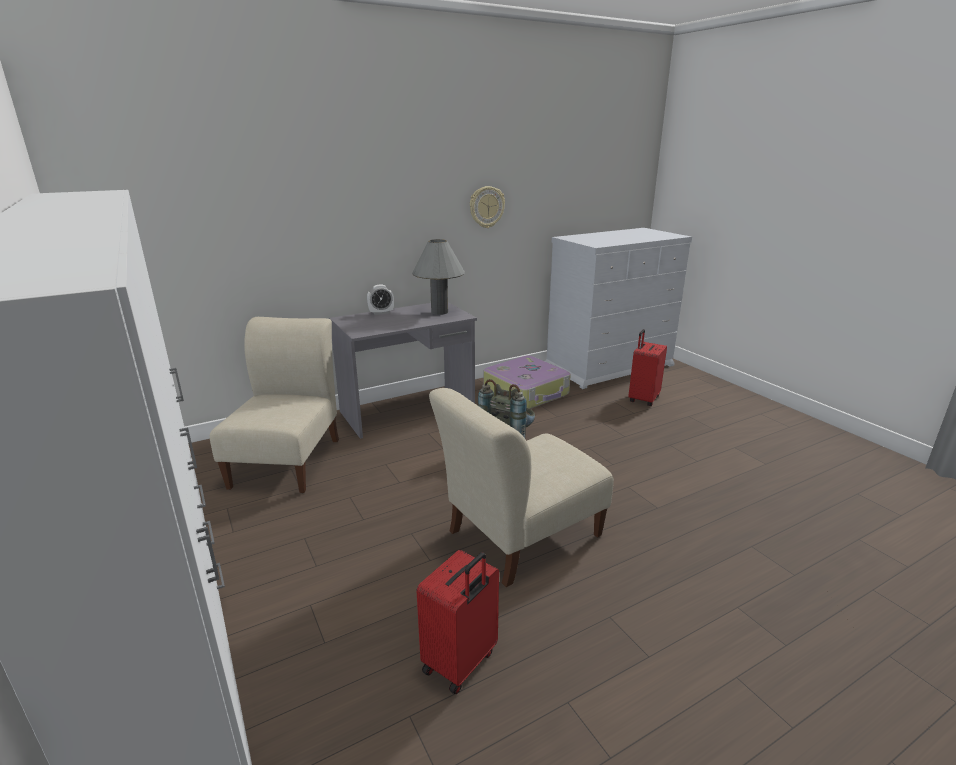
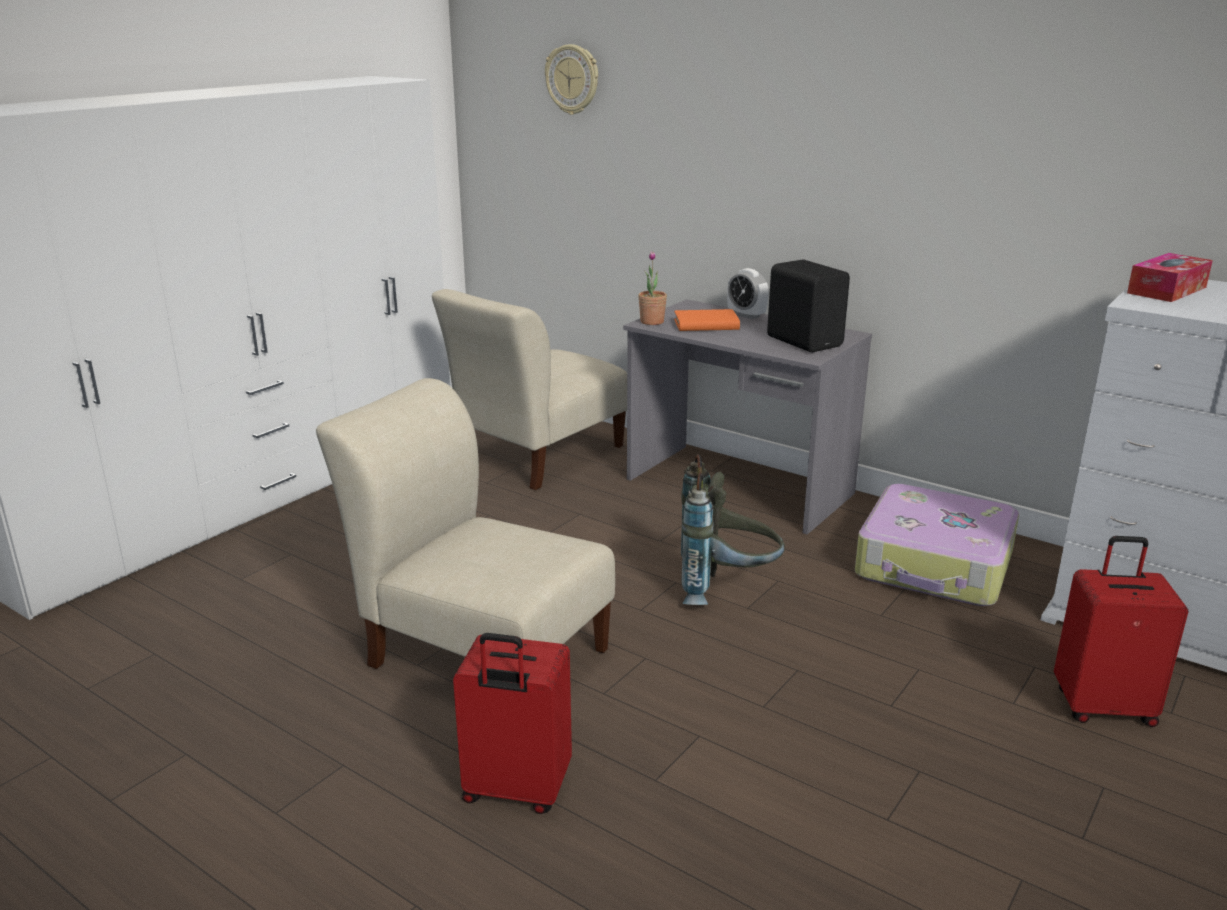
camera: 65 degrees right, 0 degrees up
(288, 460) = (537, 457): beige chair -> beige chair turned 150 degrees clockwise
(358, 331) = (652, 322): none -> potted plant
(383, 322) = (706, 325): none -> orange book
(439, 312) = (805, 341): grey table lamp -> black speaker
(461, 662) = (231, 665): red suitcase -> red suitcase (515, 791)
(486, 207) = (991, 176): wall clock -> wall clock (572, 79)
(581, 240) = (1167, 290): none -> tissue box

